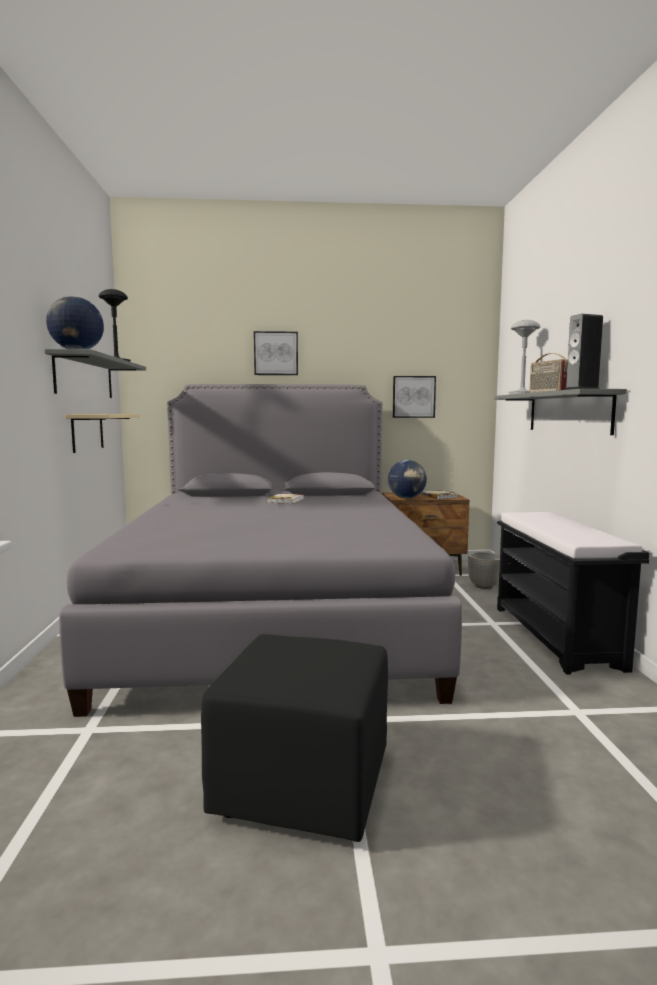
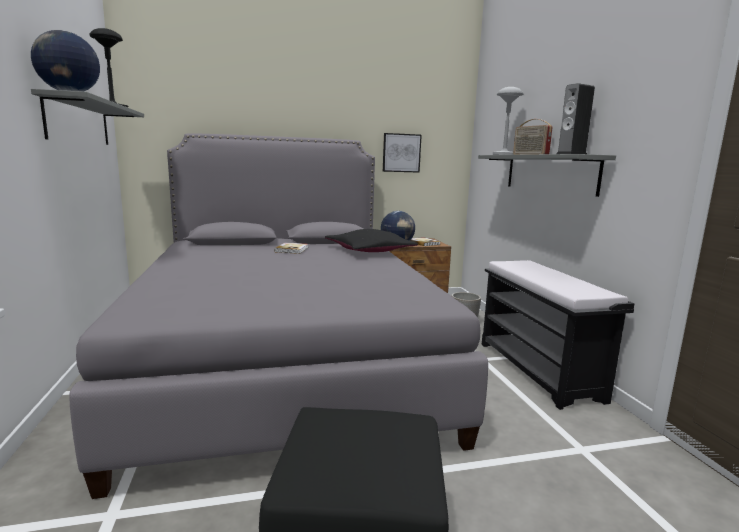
camera: 10 degrees left, 5 degrees up
(87, 432) = (84, 180): beige shelf -> none
(276, 353) = (275, 106): picture -> none
(368, 502) = (369, 251): none -> black pillow

